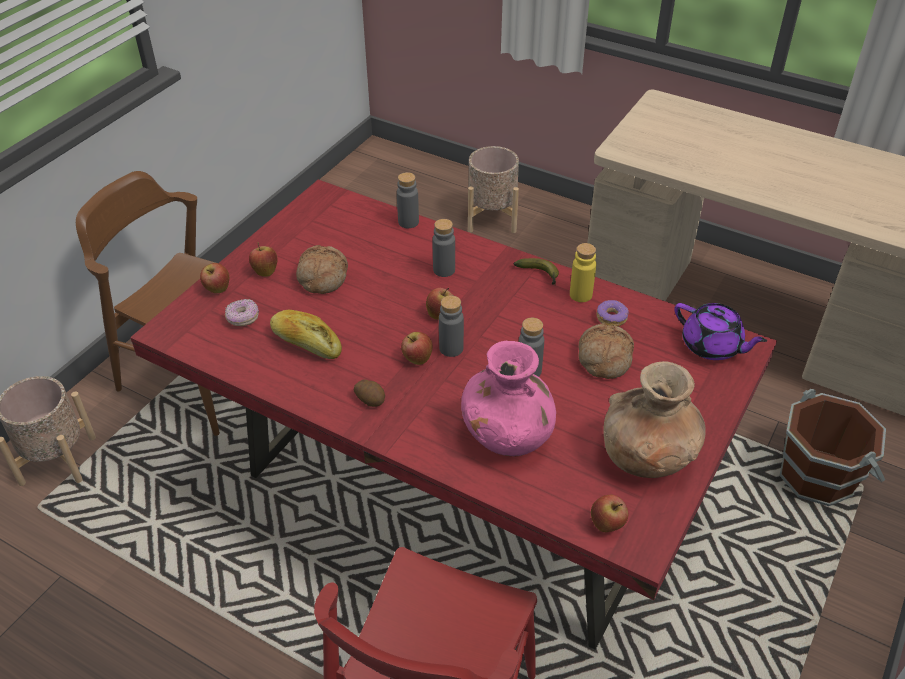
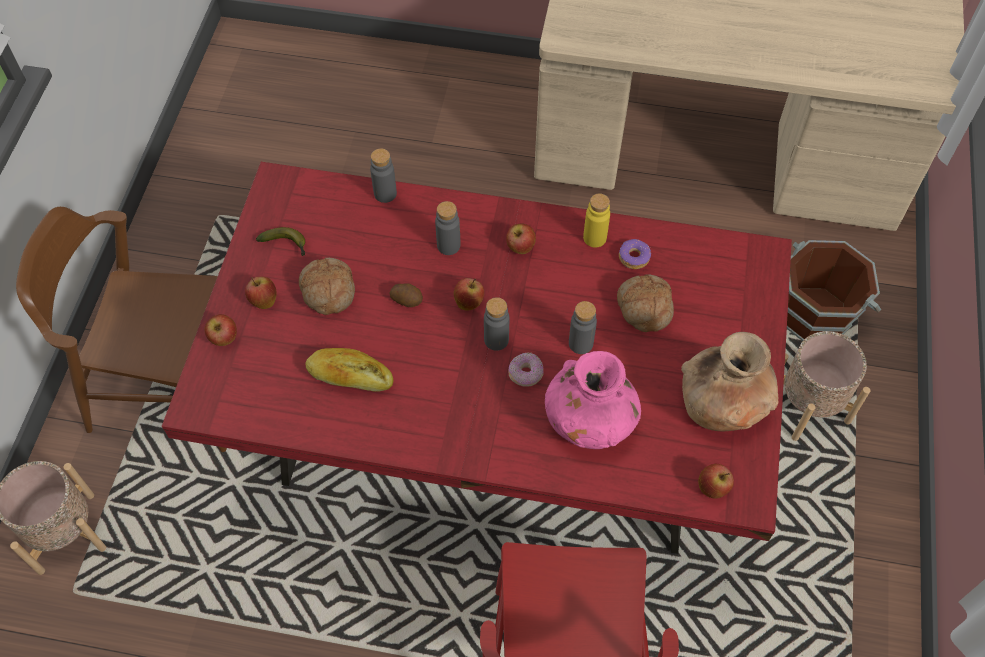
camera: 20 degrees left, 15 degrees up
(243, 319) = (270, 367): donut -> donut (526, 374)
(371, 399) = (445, 423): potato -> potato (407, 299)
(417, 359) = (469, 363): apple -> apple (520, 248)
(492, 218) = (402, 98): beige planter -> beige planter (807, 405)
(540, 275) = (546, 225): banana -> banana (286, 245)
(712, 346) = (737, 263): purple teapot -> none

